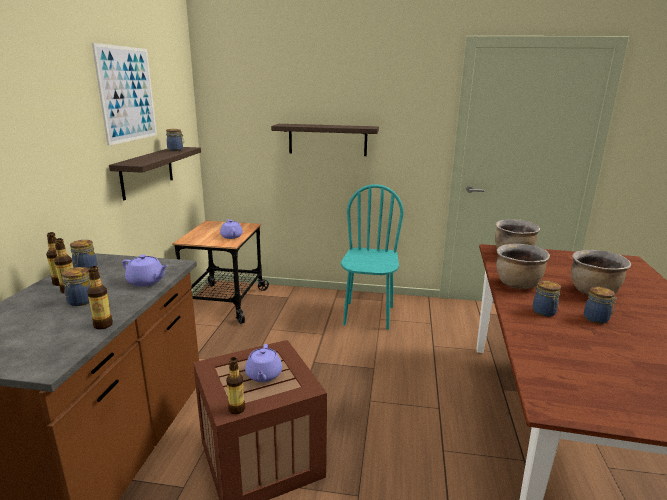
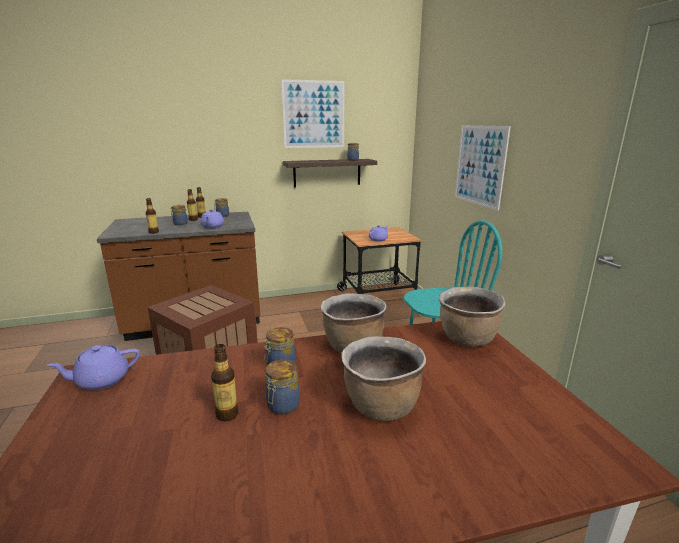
camera: 65 degrees right, 0 degrees up
(237, 409) = (163, 307): bottle -> bottle (227, 414)
(263, 375) = (204, 306): purple teapot -> purple teapot (101, 380)
(327, 140) = (480, 165): shelf -> picture

